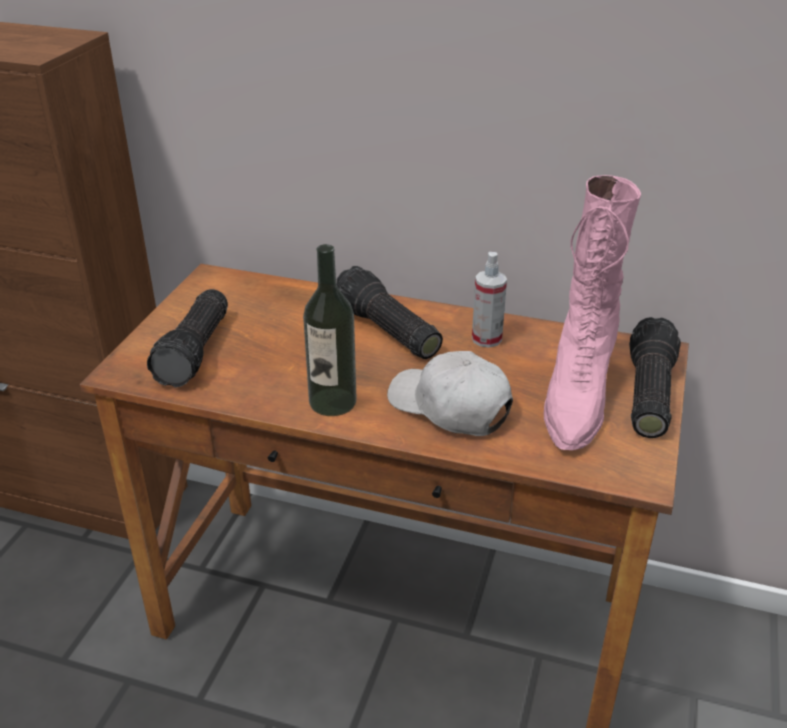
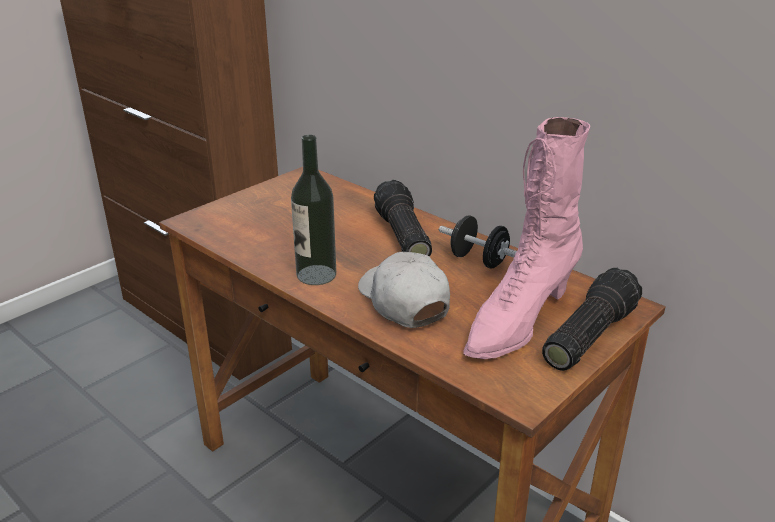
camera: 25 degrees right, 5 degrees down
(197, 351) = (252, 219): flashlight -> none
(486, 339) = (478, 260): spray bottle -> black dumbbell

